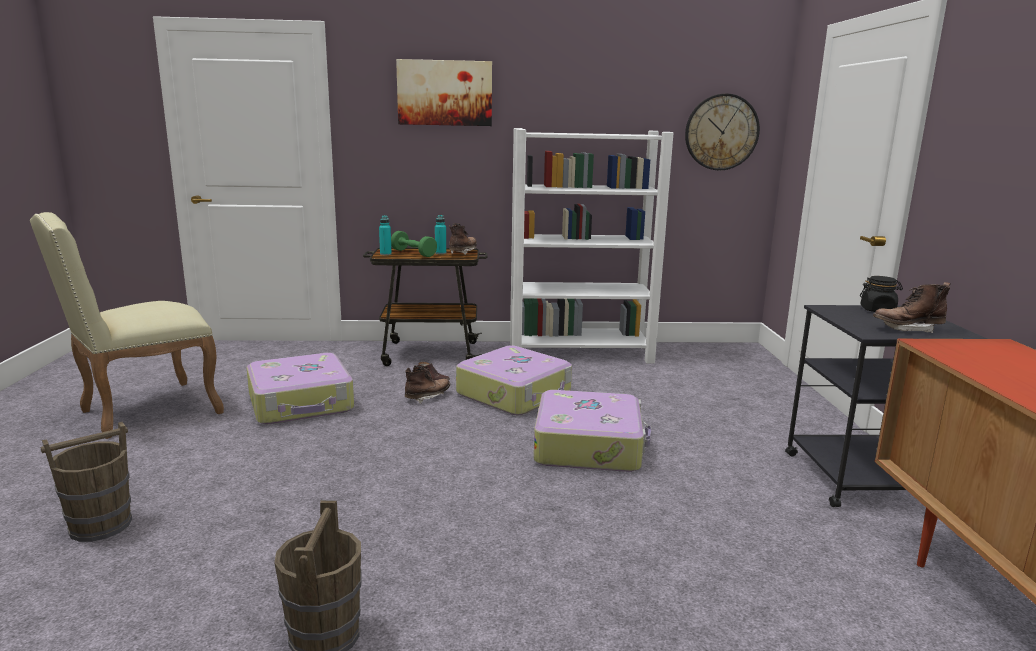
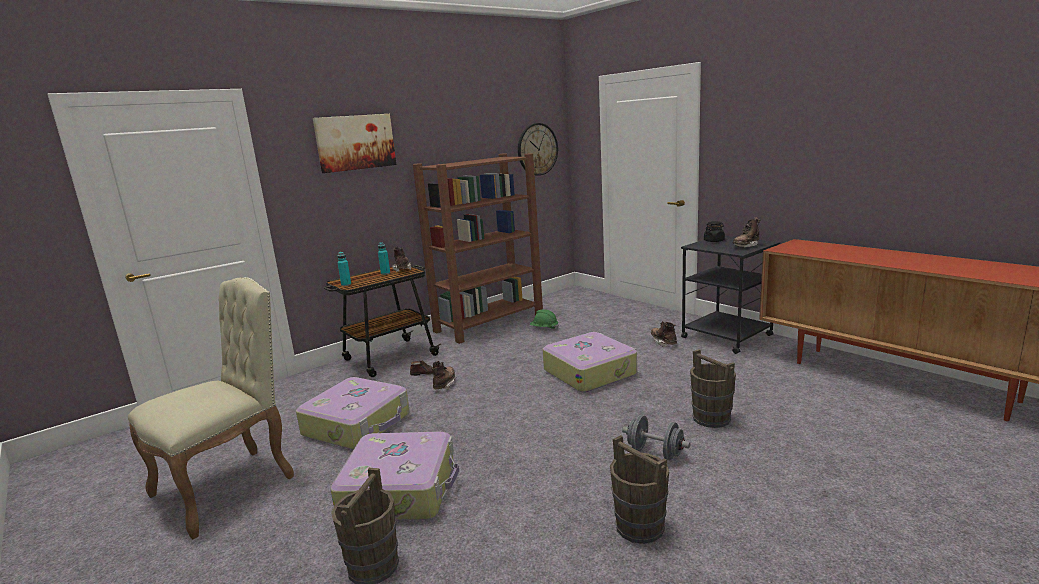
camera: 35 degrees left, 0 degrees up
(147, 411) = (228, 486): beige chair -> beige chair turned 150 degrees counterclockwise
(413, 253) = (368, 278): green dumbbell -> none
(489, 570) = (655, 453): none -> grey dumbbell
(515, 394) = (496, 361): suitcase -> suitcase (400, 489)
(580, 352) = (489, 323): white bookcase -> brown bookcase
(628, 378) = (544, 328): none -> green hard hat
(633, 569) = (711, 418): none -> brown bucket
(748, 449) = (663, 342): none -> brown boot

